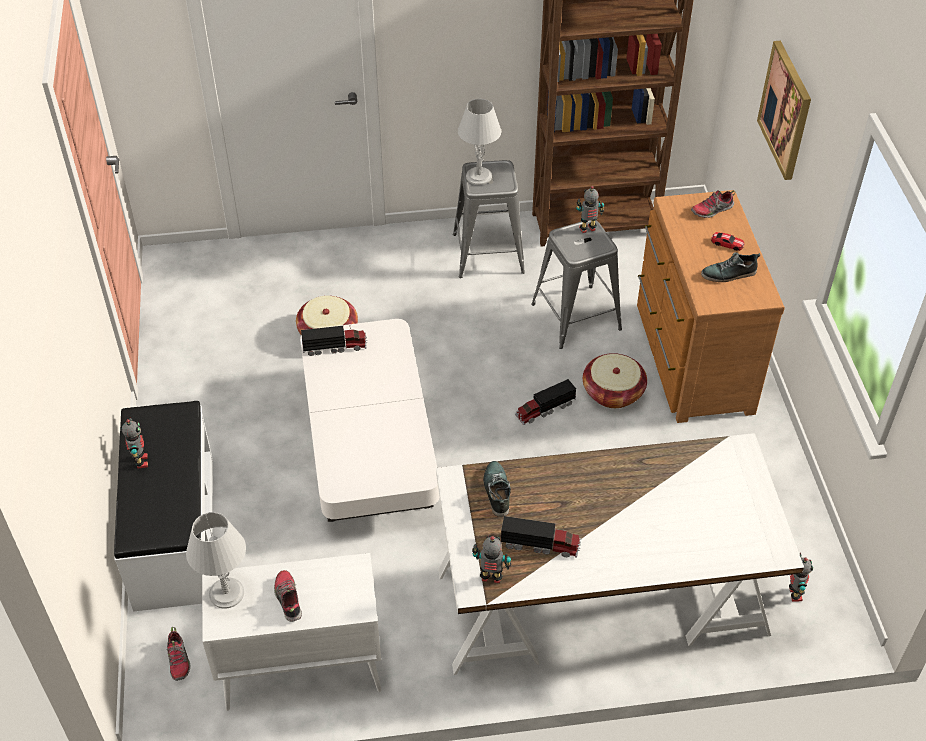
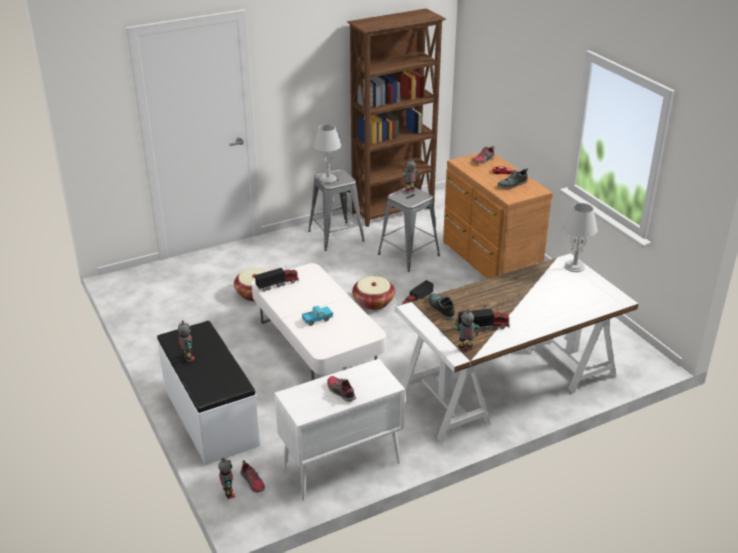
camera: 20 degrees left, 15 degrees down
(226, 593) = (297, 399): grey table lamp -> grey table lamp (574, 266)
(357, 428) = (317, 320): none -> toy truck
(613, 392) = (453, 285): basket -> basket (373, 302)
(786, 110) = (514, 90): picture -> none
(793, 594) = (616, 354): toy robot -> toy robot (228, 494)

